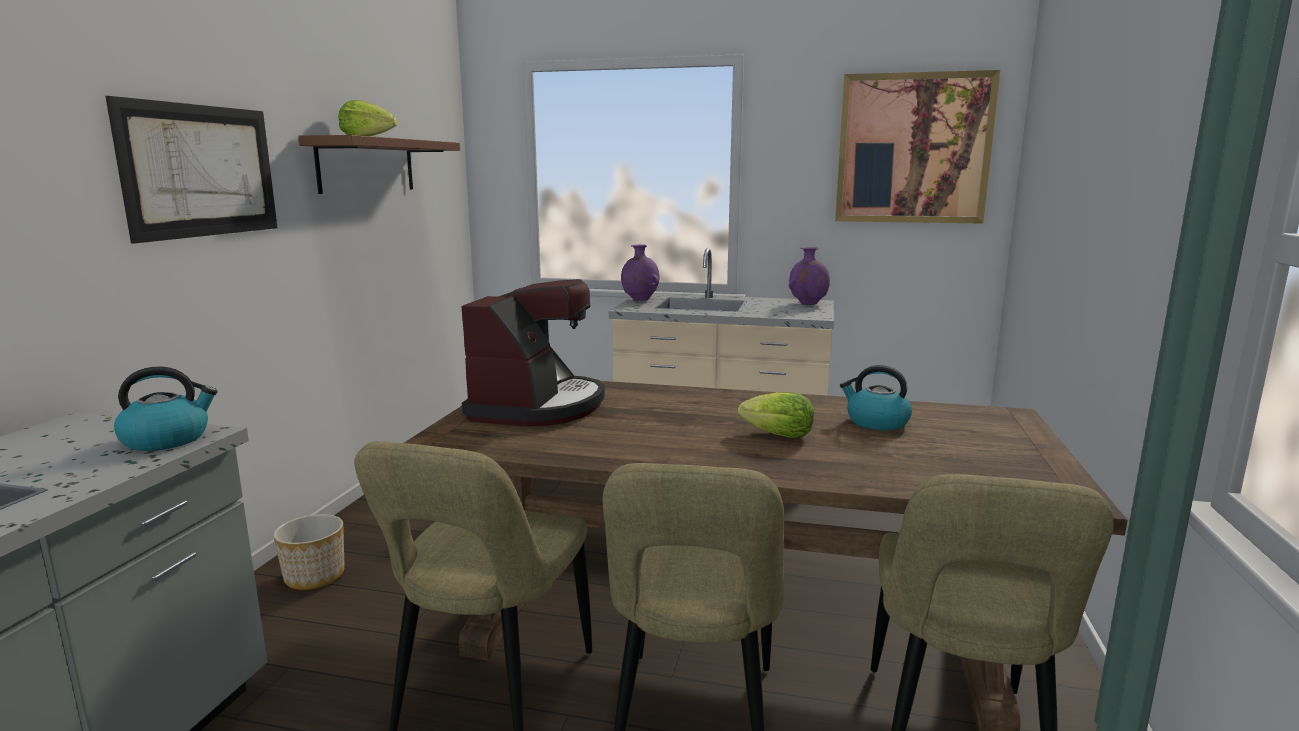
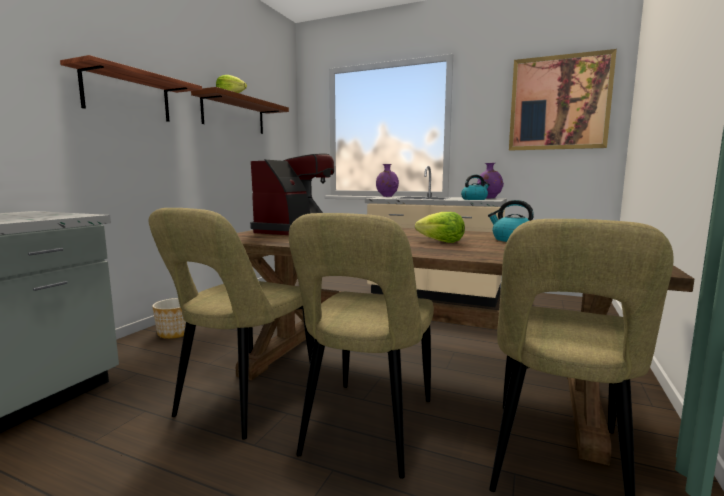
camera: 10 degrees right, 5 degrees down
(167, 439) = (62, 215): kettle -> kettle (474, 199)
(201, 171) = (127, 96): picture -> shelf

